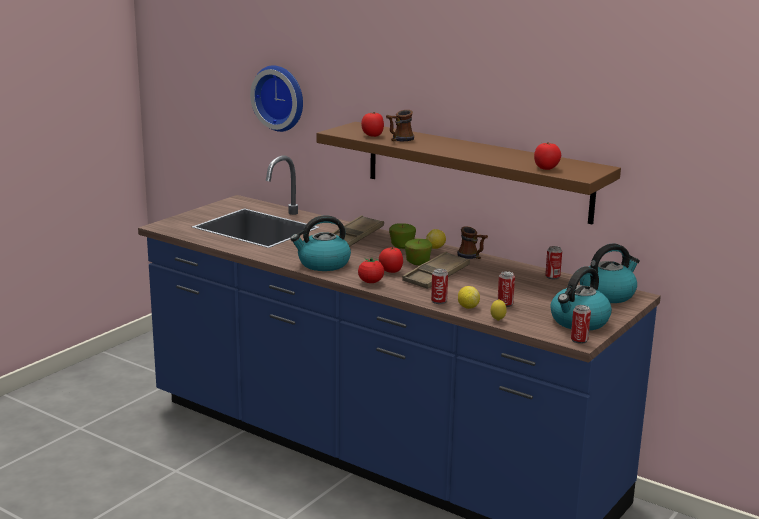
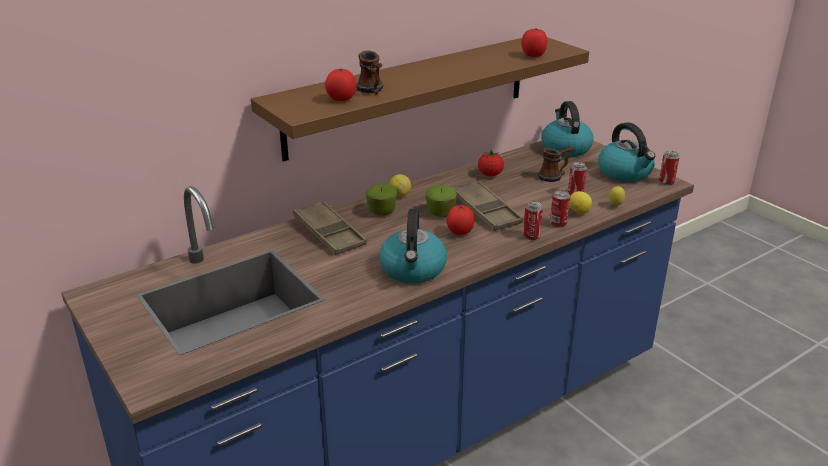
camera: 70 degrees left, 10 degrees up
(281, 97) = (113, 112): wall clock -> none
(370, 282) = (488, 250): tomato -> tomato (490, 174)
(472, 257) = (439, 182): mug -> mug (555, 176)
(552, 277) = (513, 159): can -> can (531, 236)

